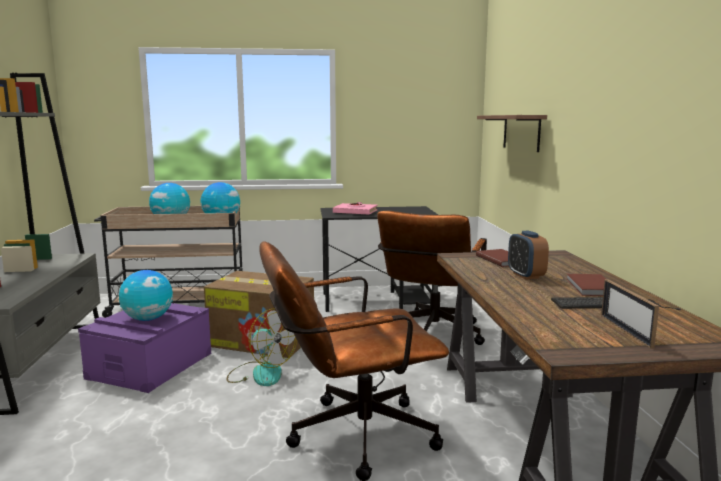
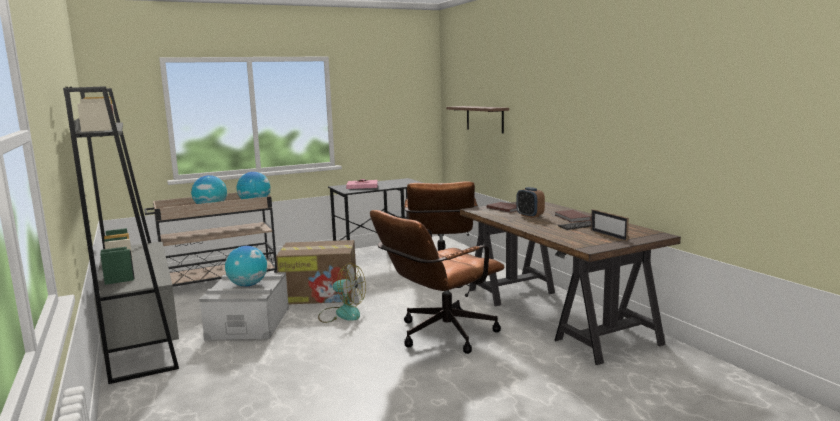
camera: 20 degrees left, 0 degrees up
(150, 365) = (249, 323): purple storage box -> grey storage box

